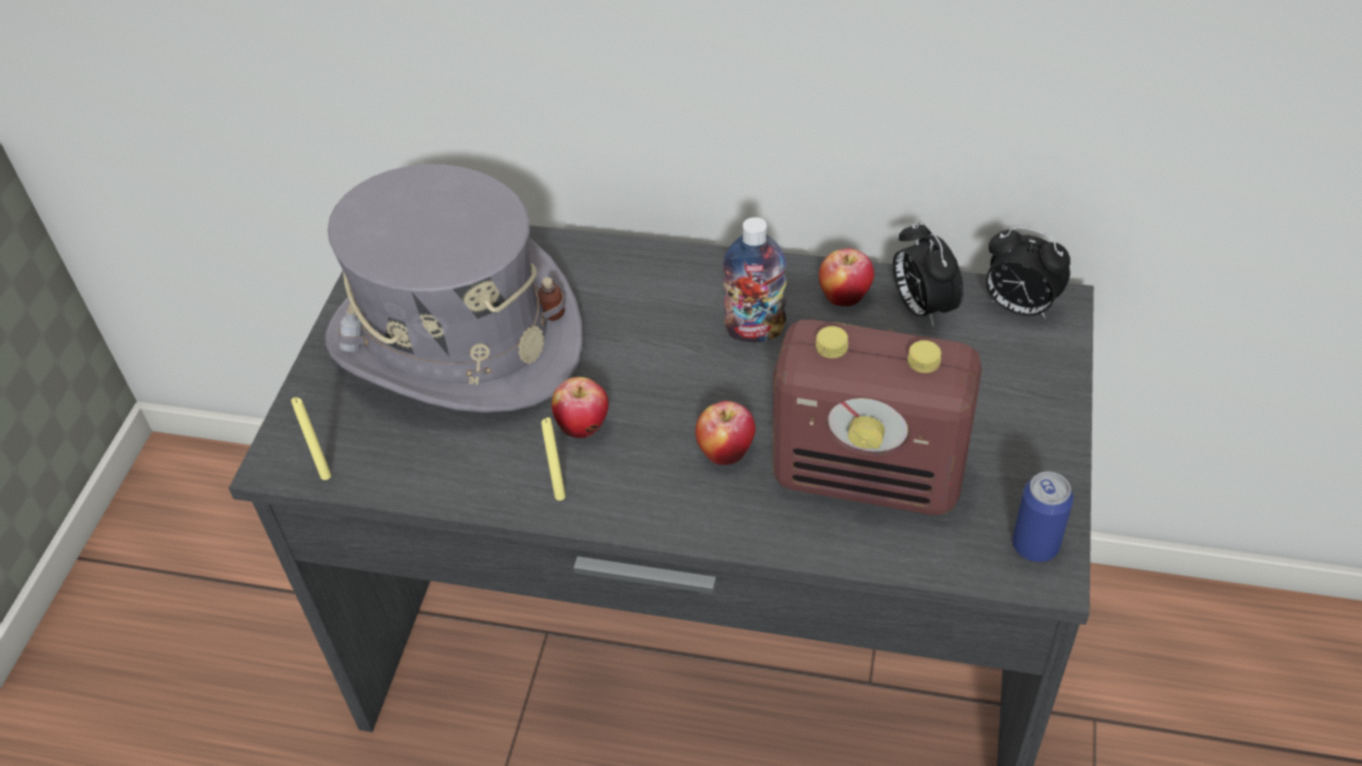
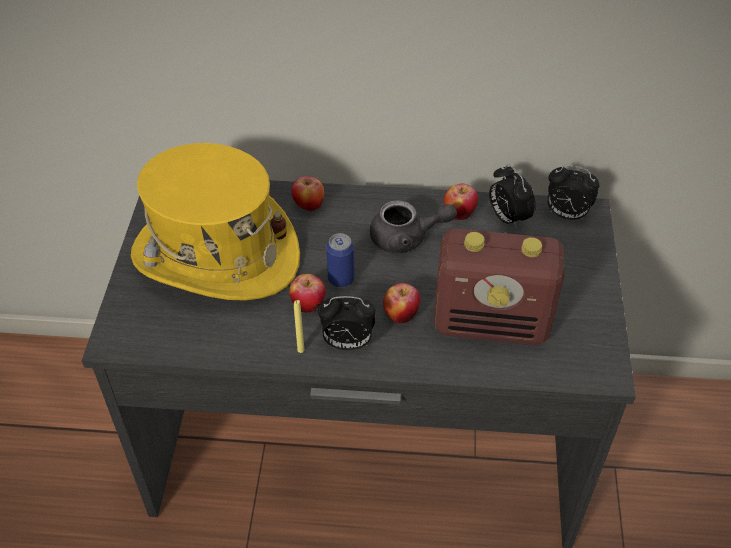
camera: 10 degrees left, 0 degrees up
(325, 476) = (145, 348): yellow candle -> none
(455, 340) = (215, 255): grey hat -> yellow hat
(610, 272) = (308, 206): none -> apple
(633, 491) = (347, 343): none -> alarm clock
(755, 331) = (407, 238): bottle -> grey teapot
(1035, 546) = (597, 359): can -> can (341, 279)

